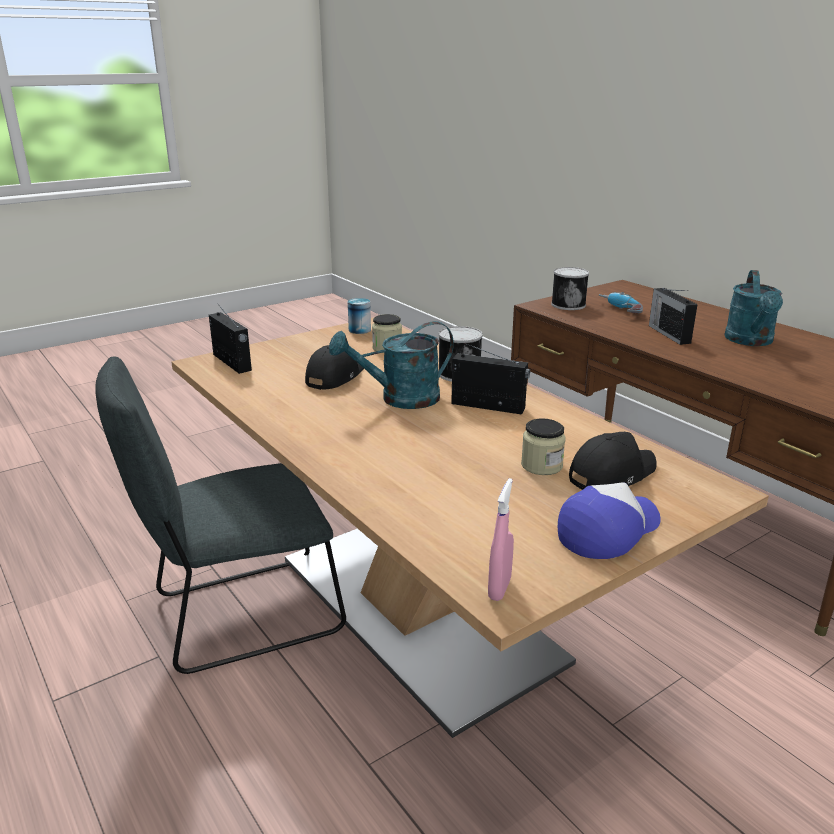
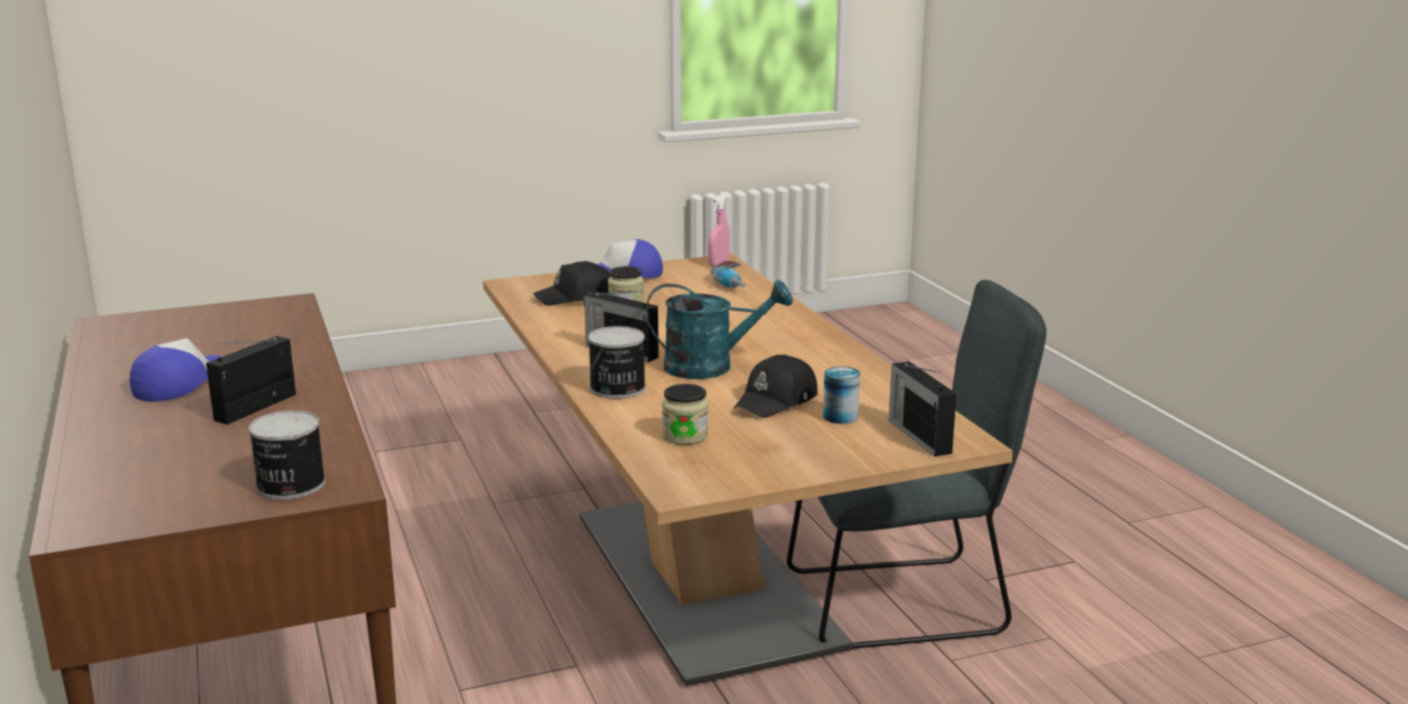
camera: 165 degrees left, 5 degrees down
(359, 330) = (710, 477): can -> can (840, 416)
(619, 310) = (231, 460): power drill -> power drill (732, 284)
(668, 334) = (257, 406): radio -> radio turned 150 degrees counterclockwise
(750, 341) = (181, 383): turquoise watering can -> cap

